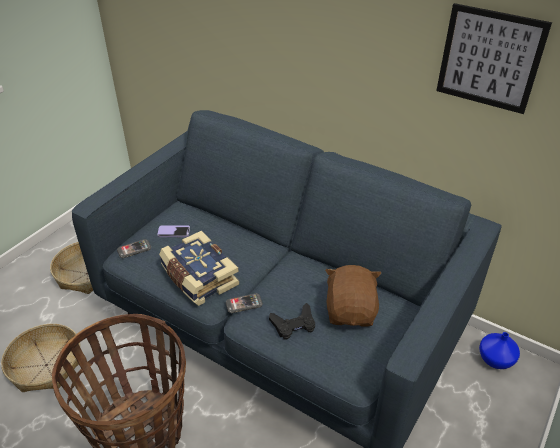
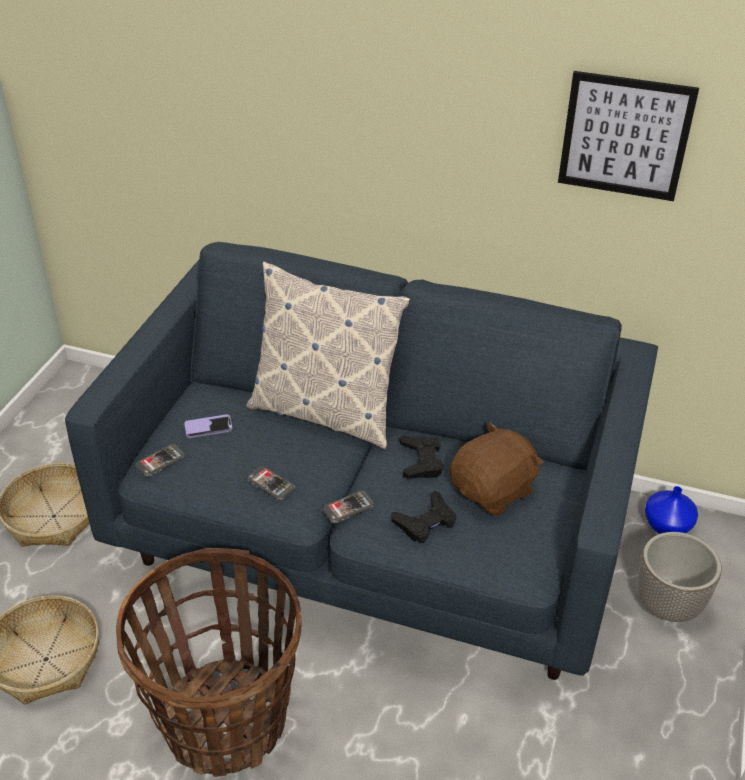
camera: 15 degrees left, 0 degrees up
(198, 278) = (271, 484): book -> phone
(254, 235) = (325, 412): none -> pillow
(307, 280) = (421, 461): none -> black game controller
(351, 311) = (493, 491): brown plush toy -> brown plush toy turned 60 degrees clockwise
(479, 420) = (667, 606): none -> planter

